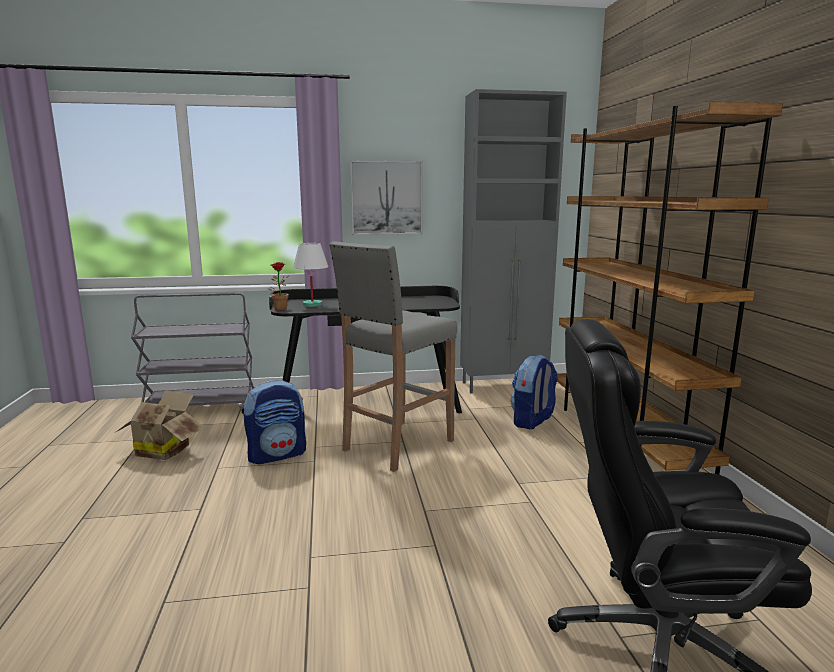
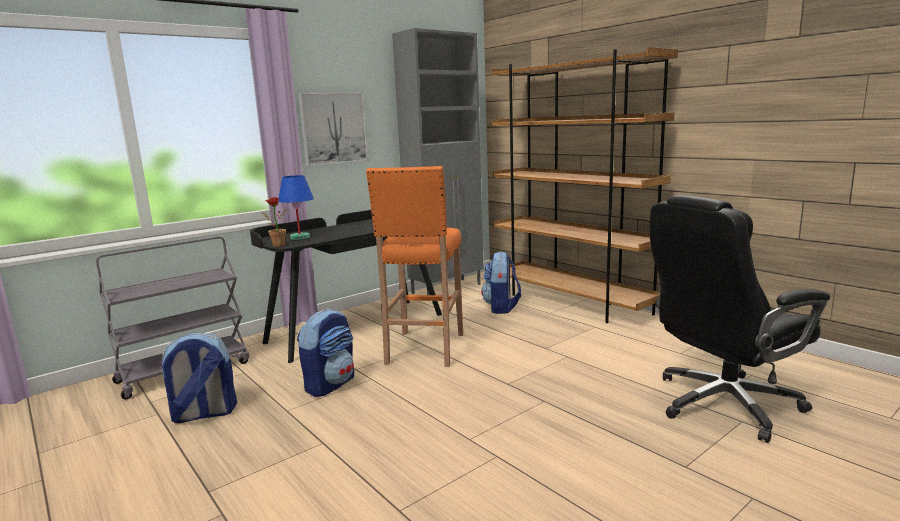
camera: 30 degrees left, 0 degrees up
(164, 450) = (203, 414): cardboard box -> backpack
(313, 304) = (300, 237): white table lamp -> blue table lamp
(396, 446) = (424, 349): grey stool -> orange stool

